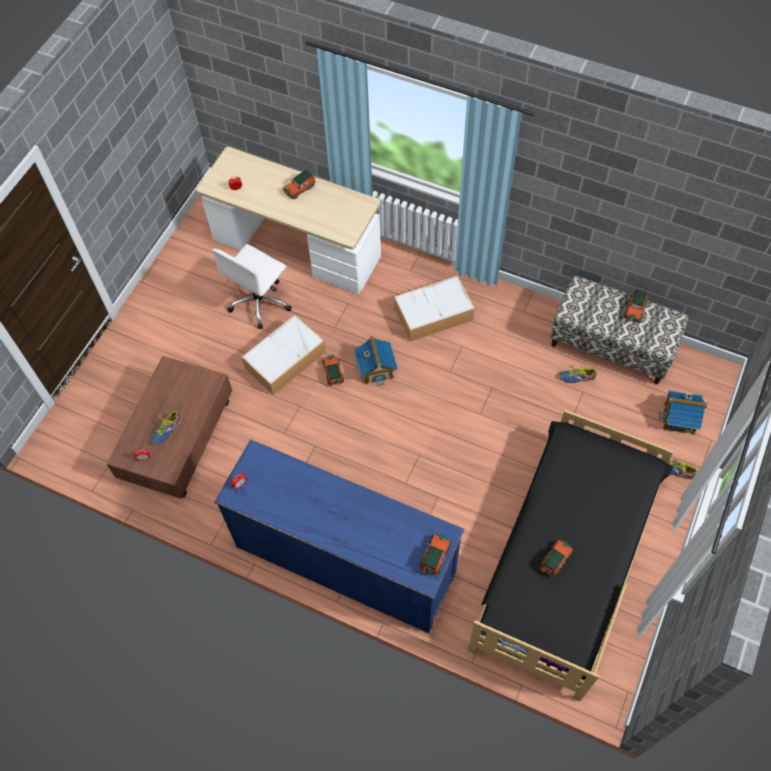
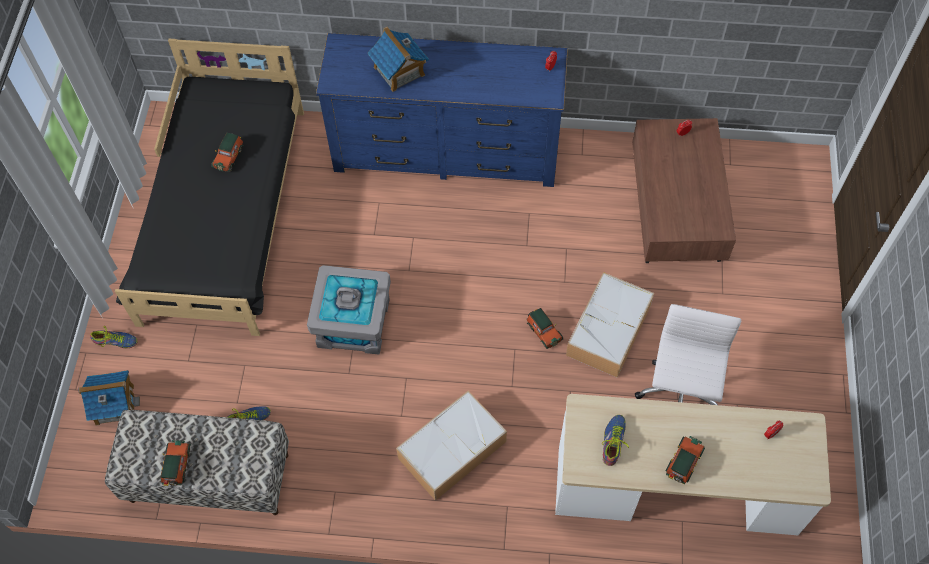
camera: 160 degrees right, 0 degrees up
(167, 430) = (677, 165): shoe -> shoe (613, 442)
(376, 368) = (496, 353): toy house -> toy house (399, 71)
(434, 557) = (337, 62): toy car -> none
(477, 424) = (353, 323): none -> grey storage box

